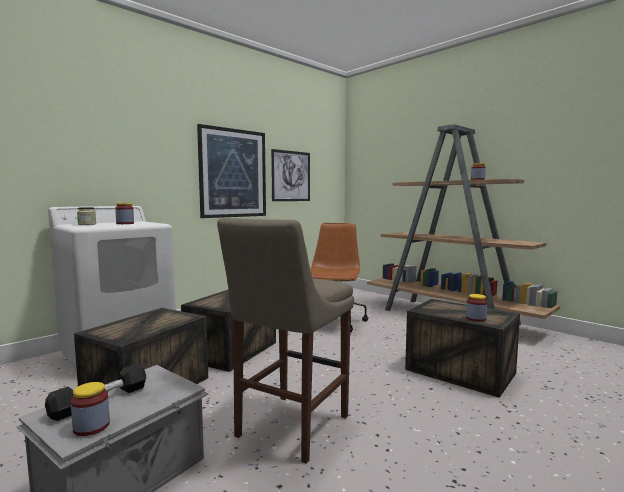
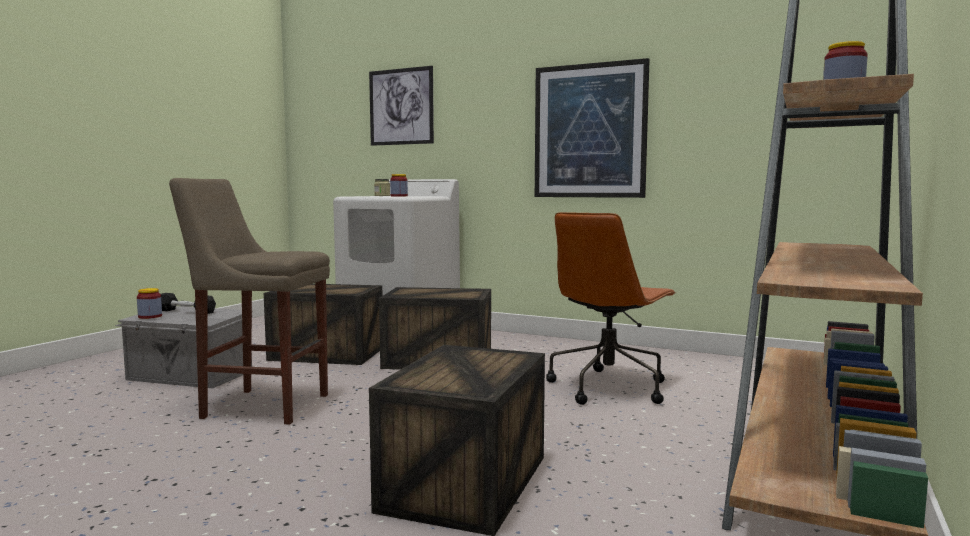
camera: 70 degrees right, 0 degrees up
(291, 176) = (710, 126): picture -> picture (401, 107)
(333, 322) = (608, 387): brown office chair -> brown office chair turned 135 degrees clockwise
(476, 319) = (423, 374): jar -> none

